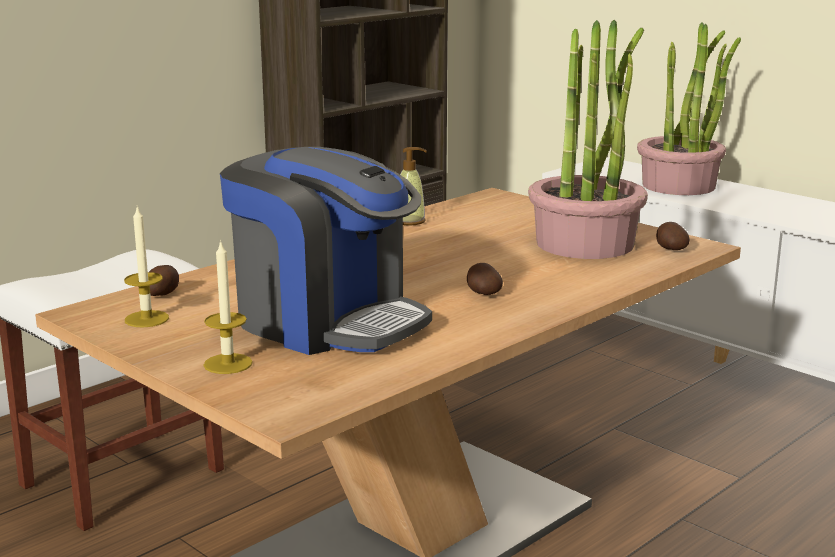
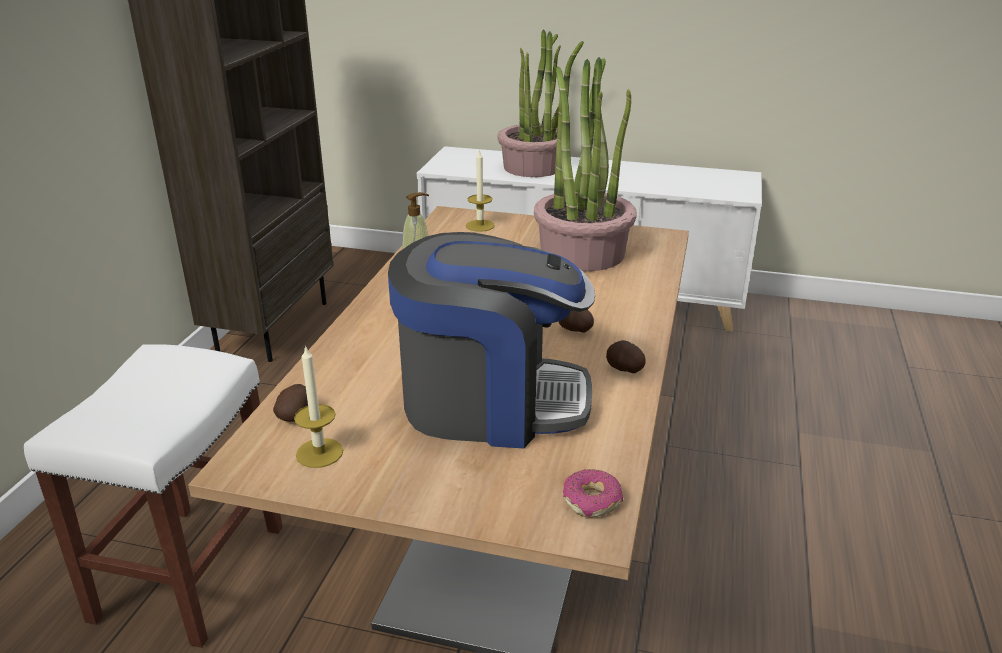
camera: 30 degrees left, 10 degrees up
(228, 364) = (467, 485): candle -> candle (480, 225)
(314, 398) = (592, 501): none -> donut
(670, 249) = (648, 245): potato -> potato (624, 369)

